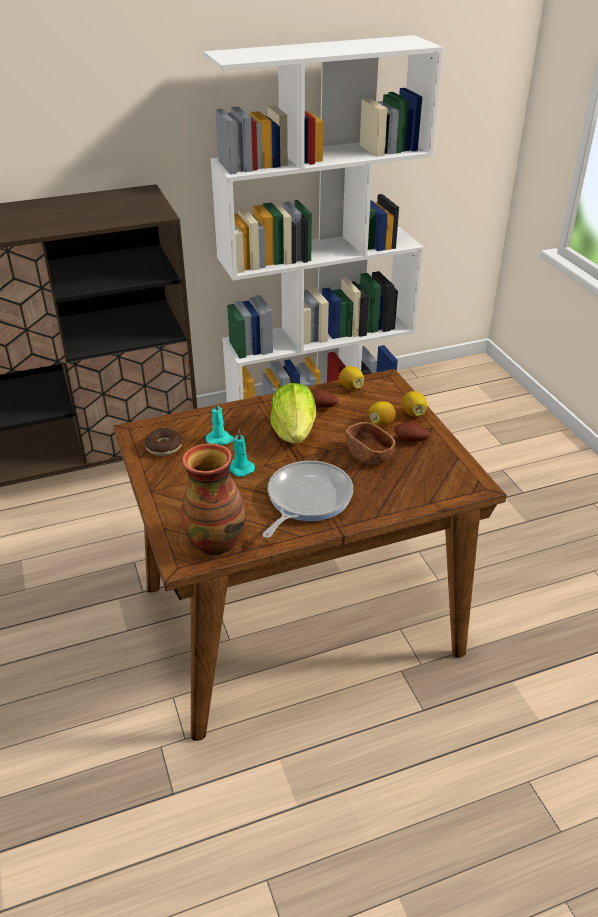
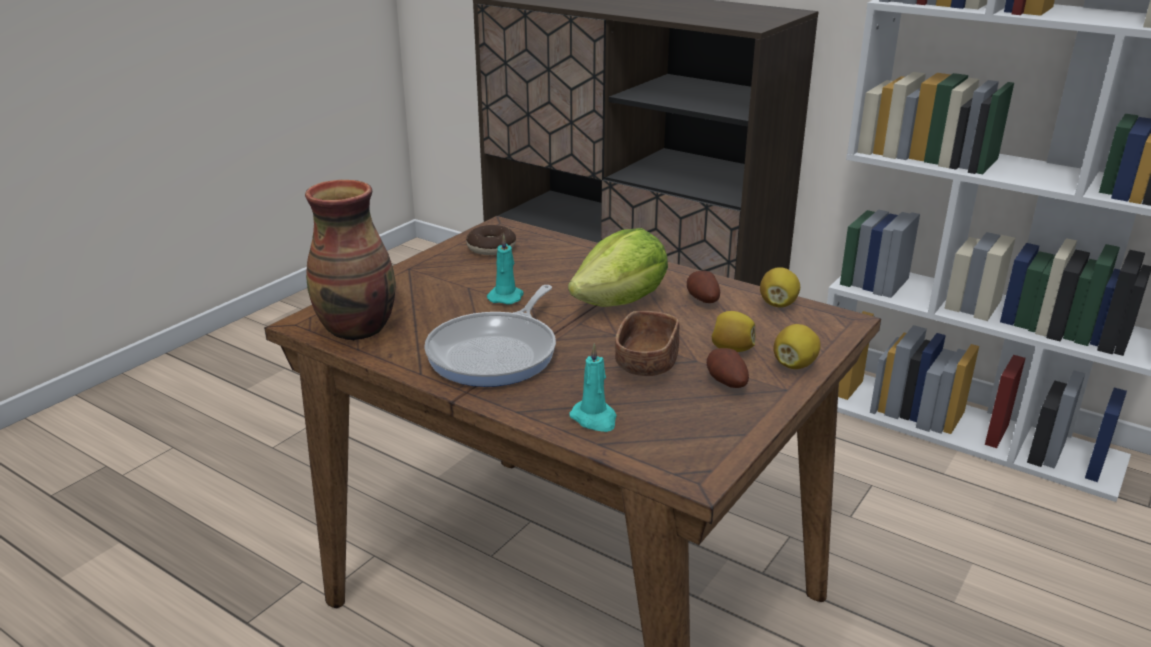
camera: 55 degrees right, 10 degrees down
(220, 439) = (545, 269): turquoise candle -> turquoise candle (595, 419)
(306, 499) = (496, 353): frying pan -> frying pan turned 120 degrees clockwise

